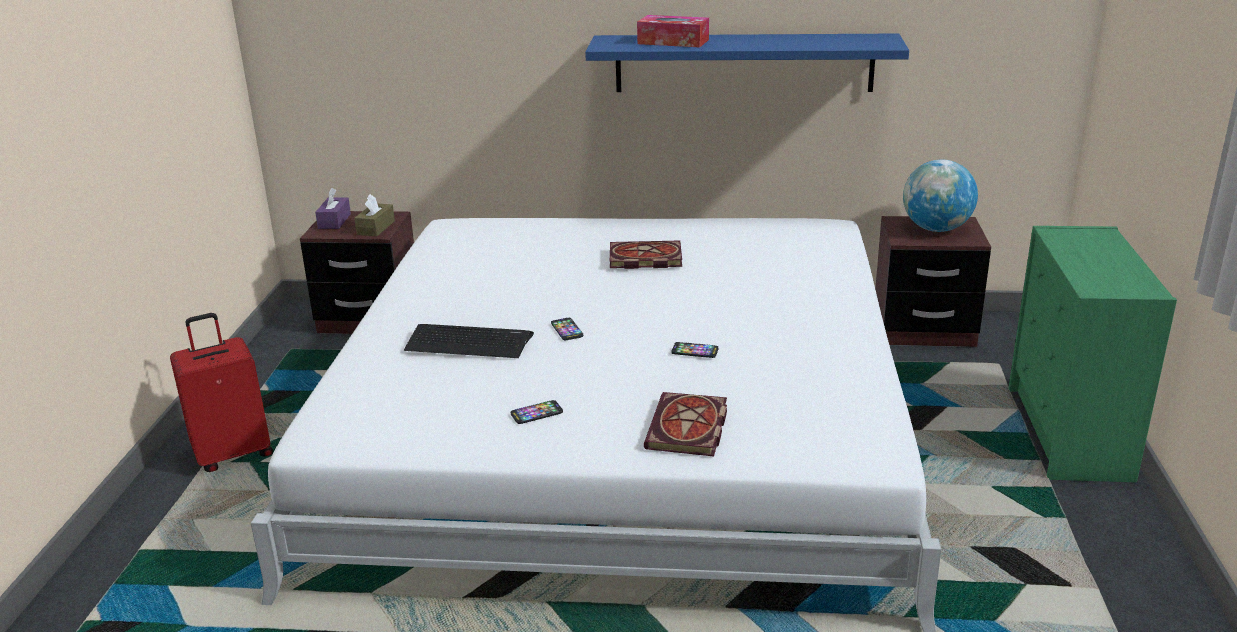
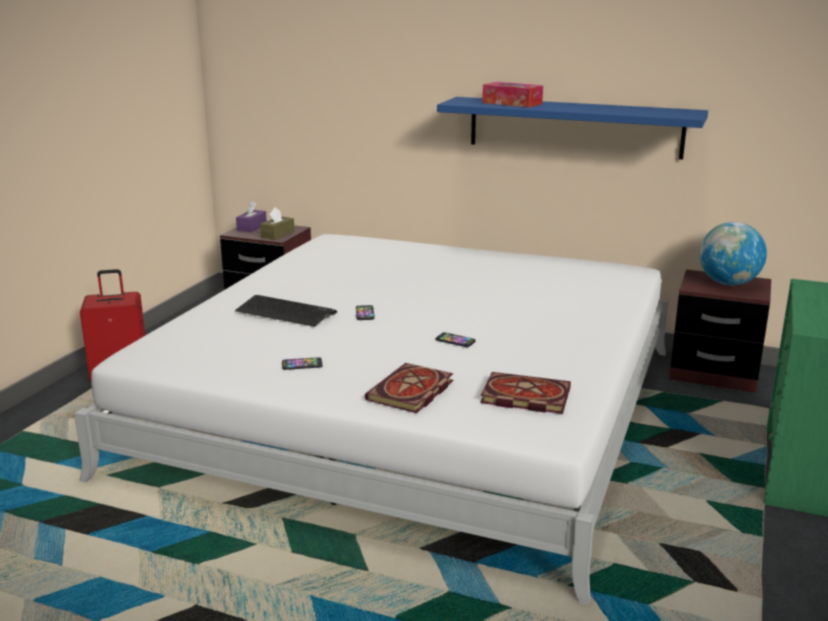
camera: 15 degrees right, 5 degrees down
(643, 258) = (460, 274): book -> book (523, 397)

